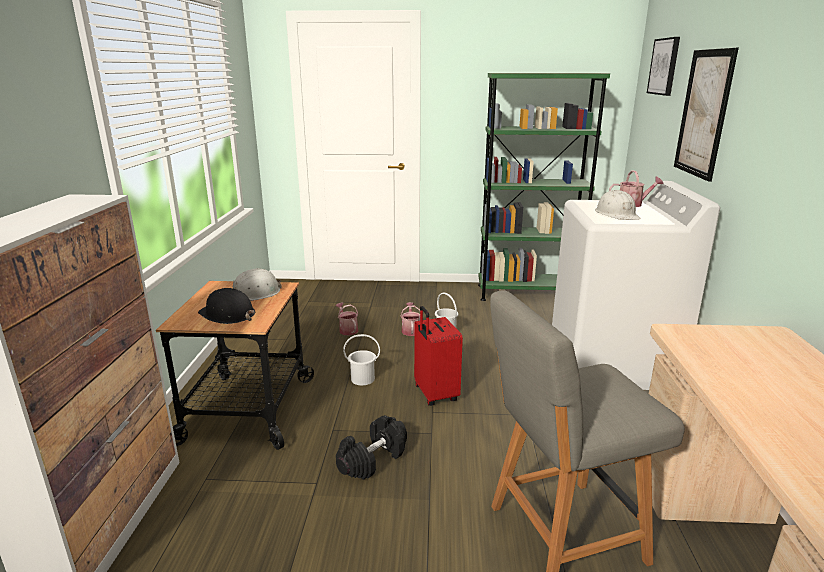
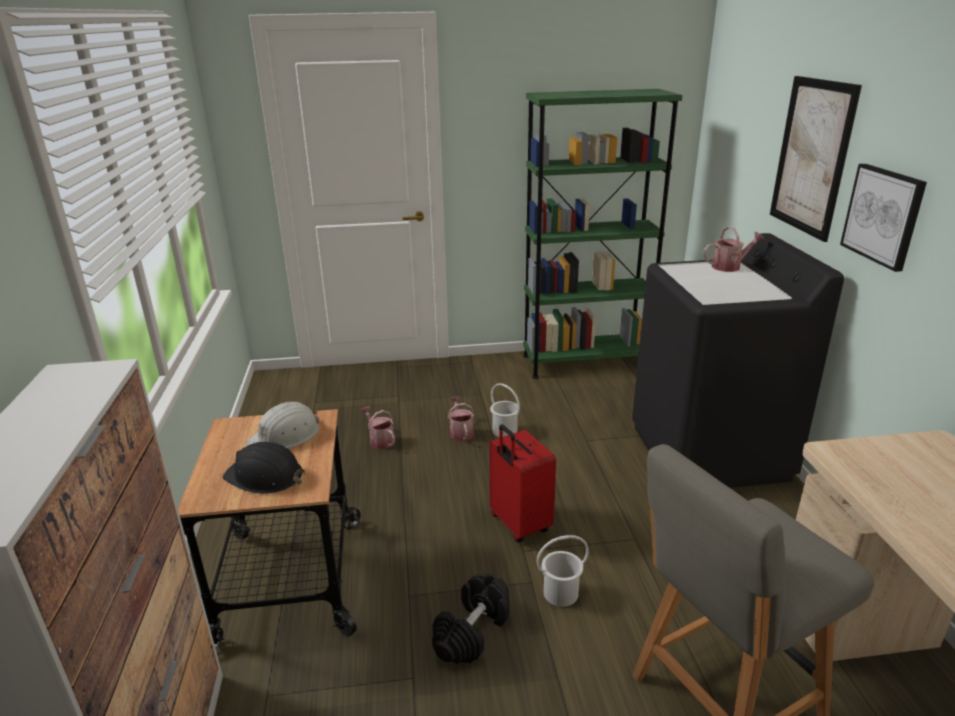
camera: 10 degrees left, 5 degrees up
(362, 379) = (422, 513): white bucket -> white bucket (560, 593)
(611, 363) = (709, 453): white washing machine -> black washing machine
(617, 214) = (720, 286): white hard hat -> none
(664, 66) = (748, 86): picture -> picture (883, 215)

